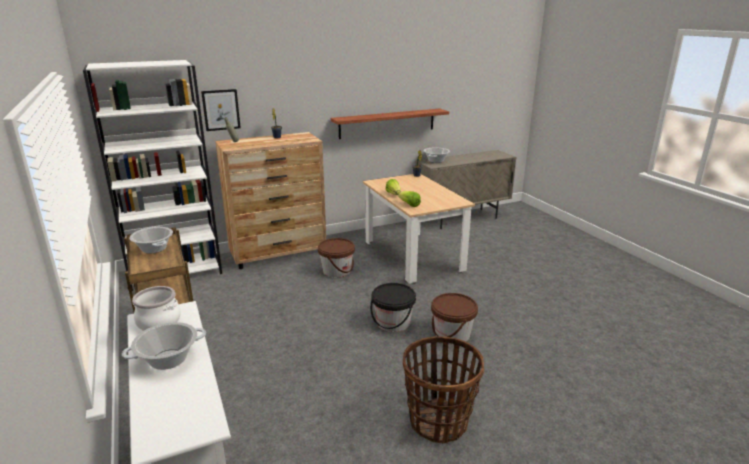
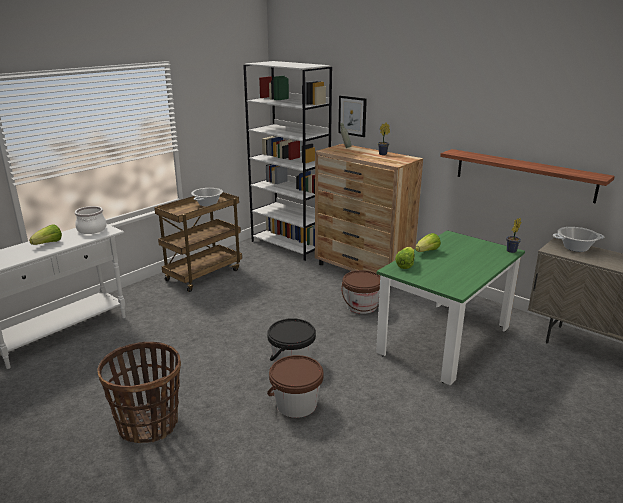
camera: 65 degrees right, 0 degrees up
(168, 359) = (48, 243): cooking pot -> lettuce
(413, 256) = (444, 340): beige dining table -> green dining table

